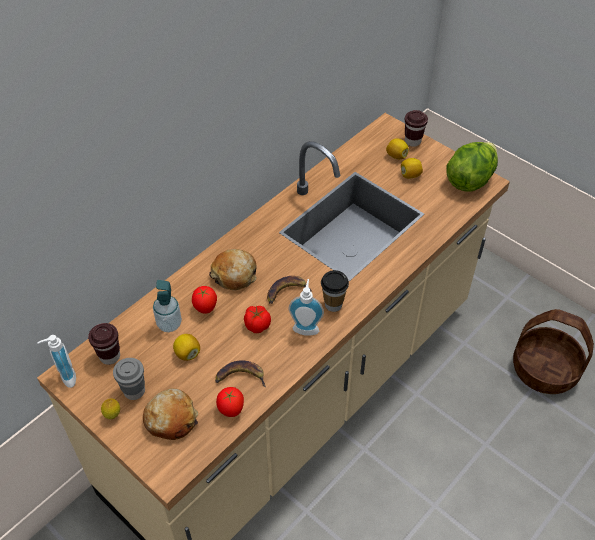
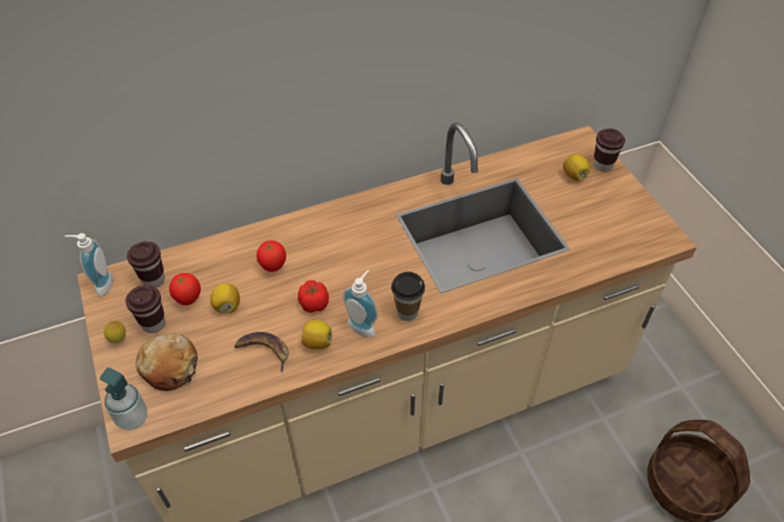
camera: 25 degrees right, 0 degrees up
(134, 391) = (153, 324): grey cup -> brown cup
(169, 324) = (229, 269): soap dispenser -> soap dispenser (132, 418)
(231, 410) = (232, 383): tomato -> tomato (188, 299)
(234, 274) = (323, 242): bread -> none
(286, 292) = (365, 280): banana -> none
(410, 175) = (578, 201): lemon -> lemon (317, 342)
(470, 179) = (647, 229): lettuce -> none

